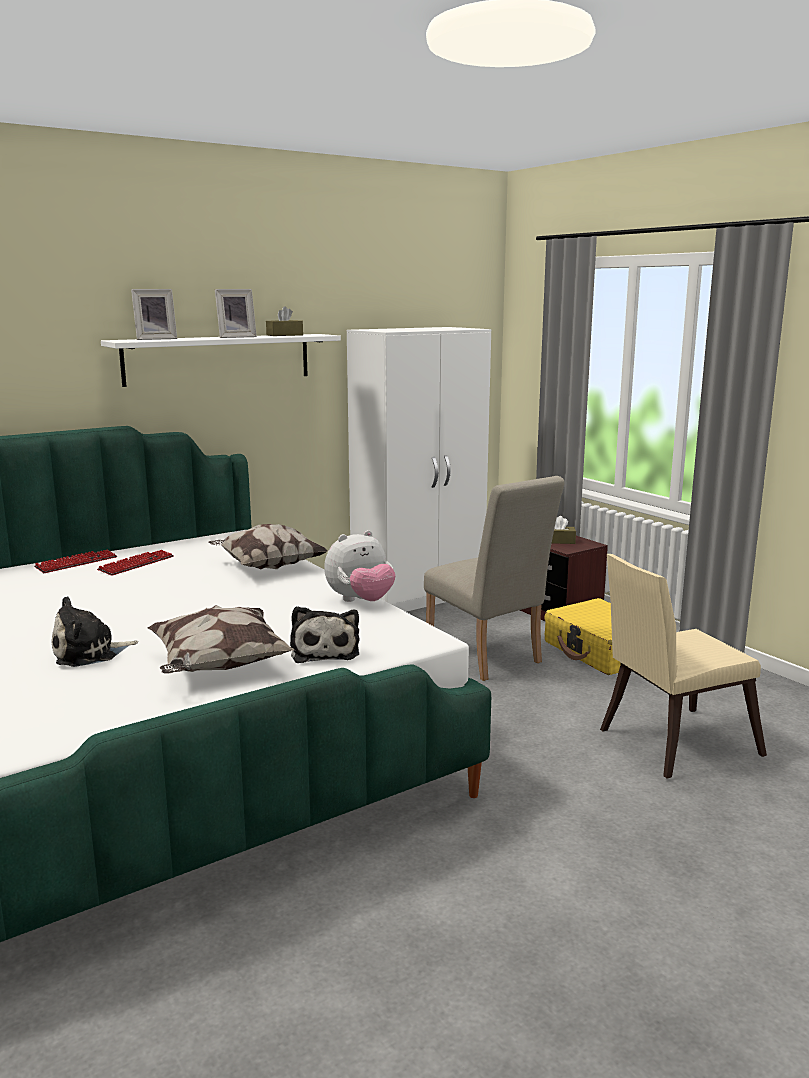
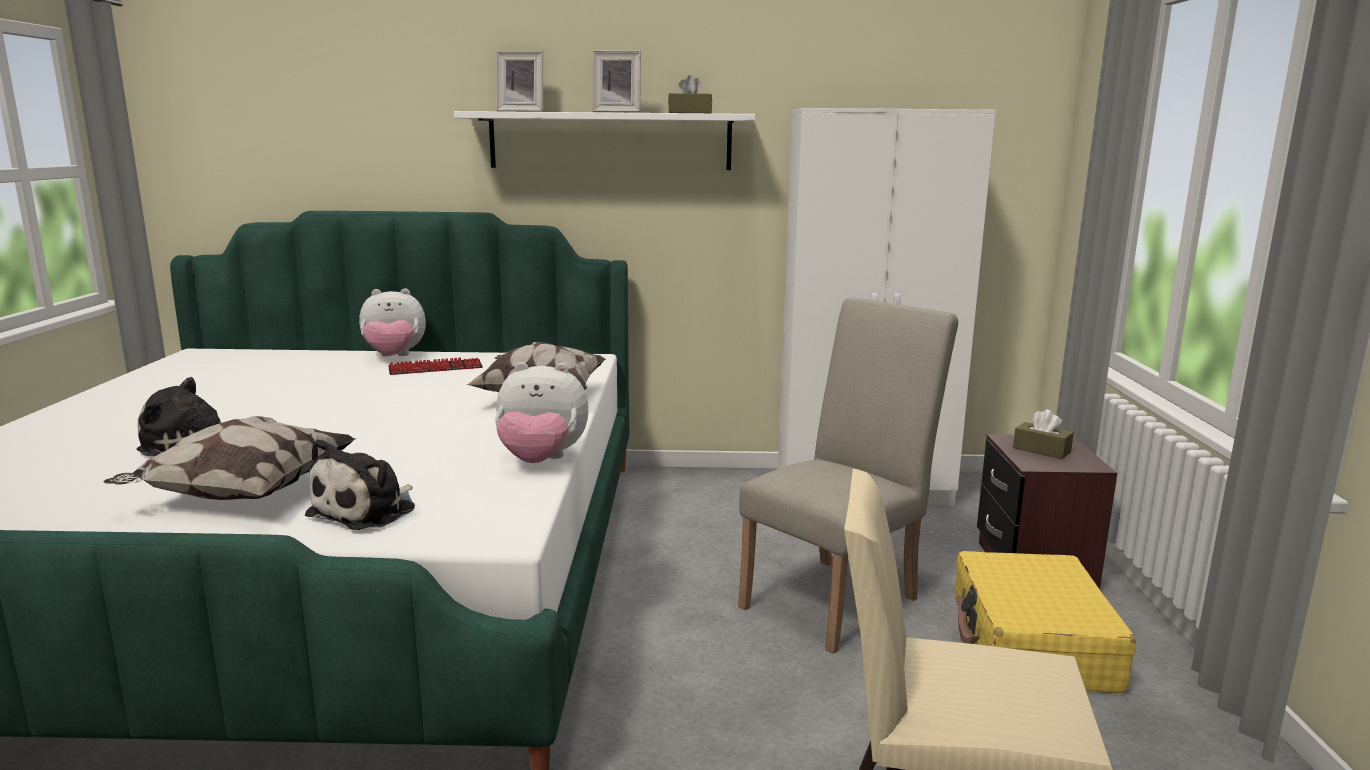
camera: 35 degrees right, 0 degrees up
(76, 563) = (394, 357): keyboard -> plush toy
(487, 659) = (839, 598): beige chair -> beige chair turned 135 degrees counterclockwise

